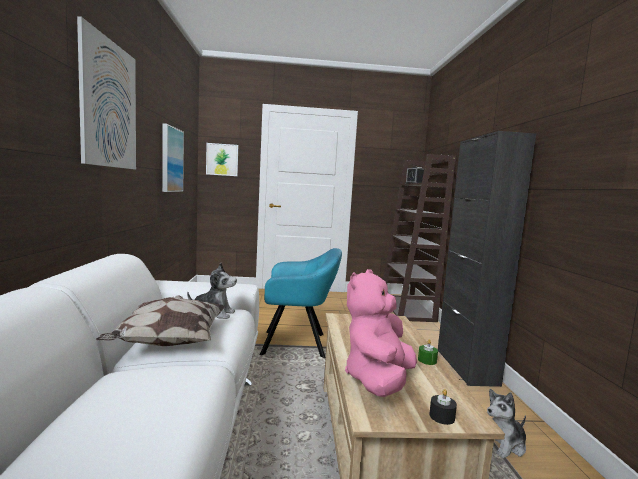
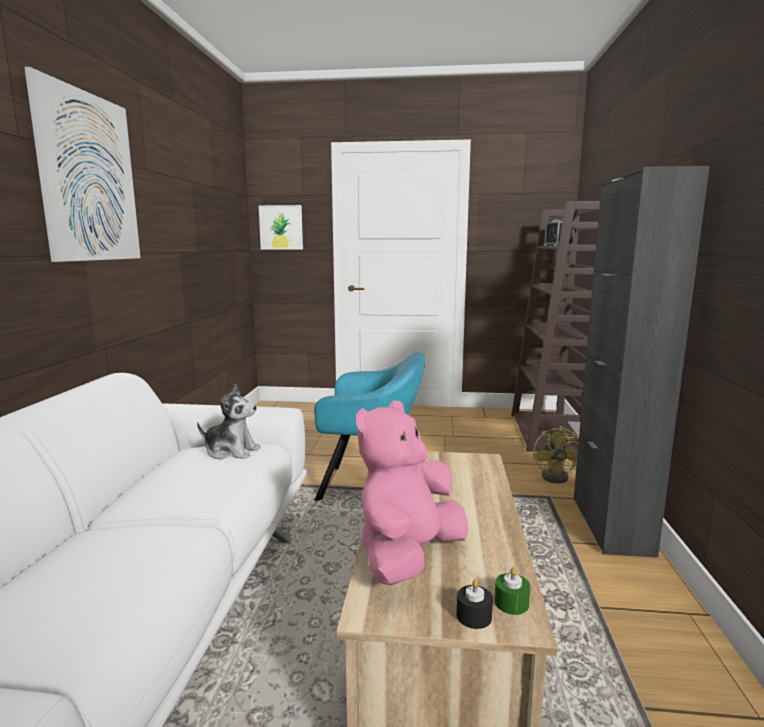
camera: 10 degrees right, 5 degrees up
(169, 342) = (159, 493): pillow -> none
(171, 160) = (201, 236): picture -> none
(423, 337) = (559, 476): none -> yellow fan
(427, 360) = (497, 526): green candle -> green candle (511, 603)
(504, 445) = (630, 648): plush toy -> none

